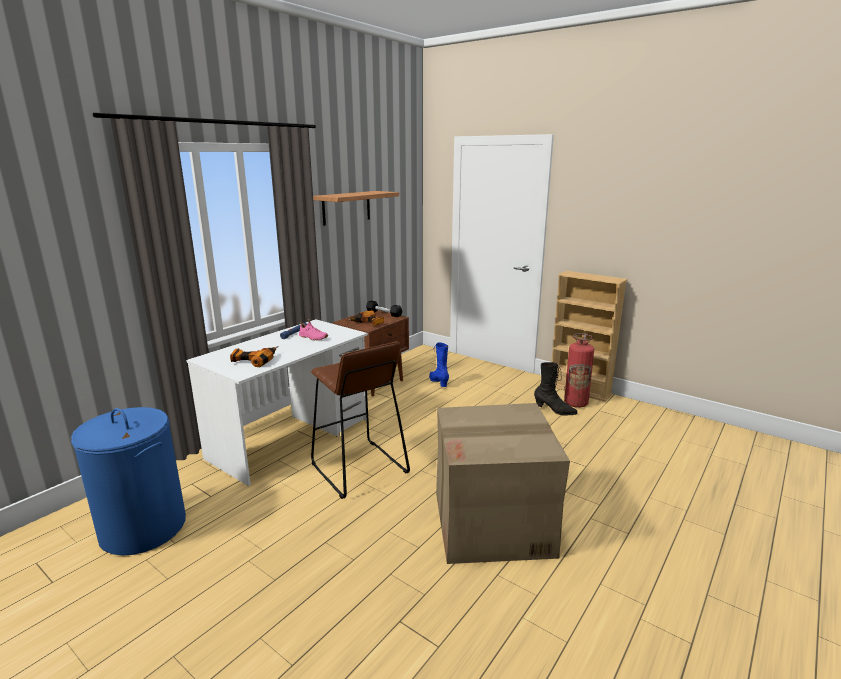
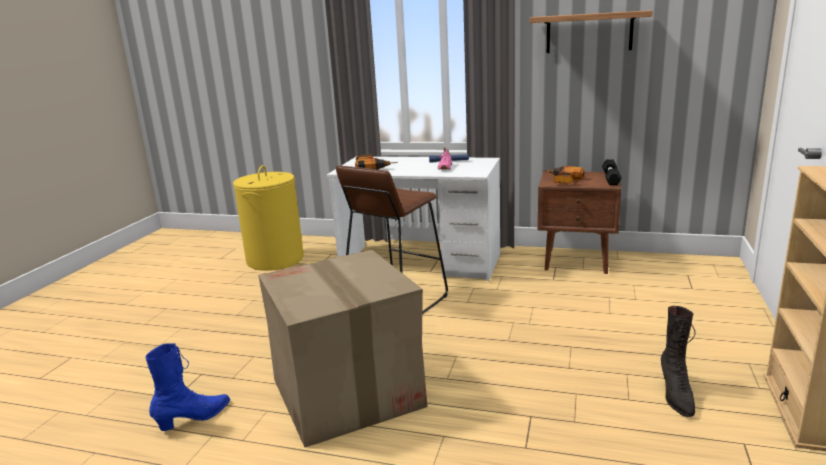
camera: 70 degrees right, 0 degrees up
(143, 528) = (275, 259): blue laundry basket -> yellow laundry basket
(438, 382) = (635, 293): blue boot -> blue boot (194, 418)
(576, 403) = (735, 414): fire extinguisher -> none

